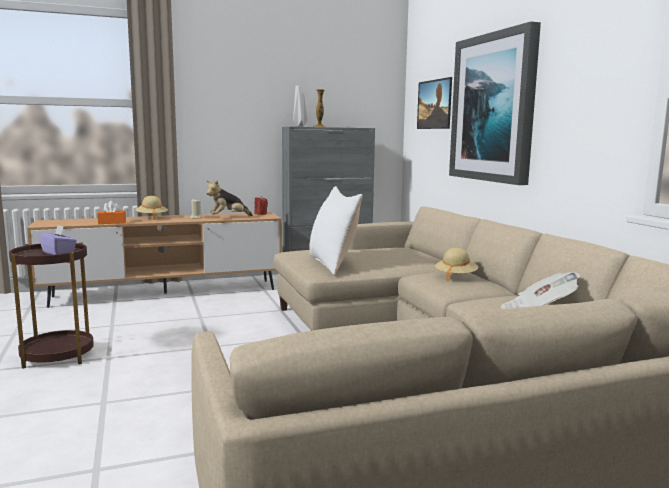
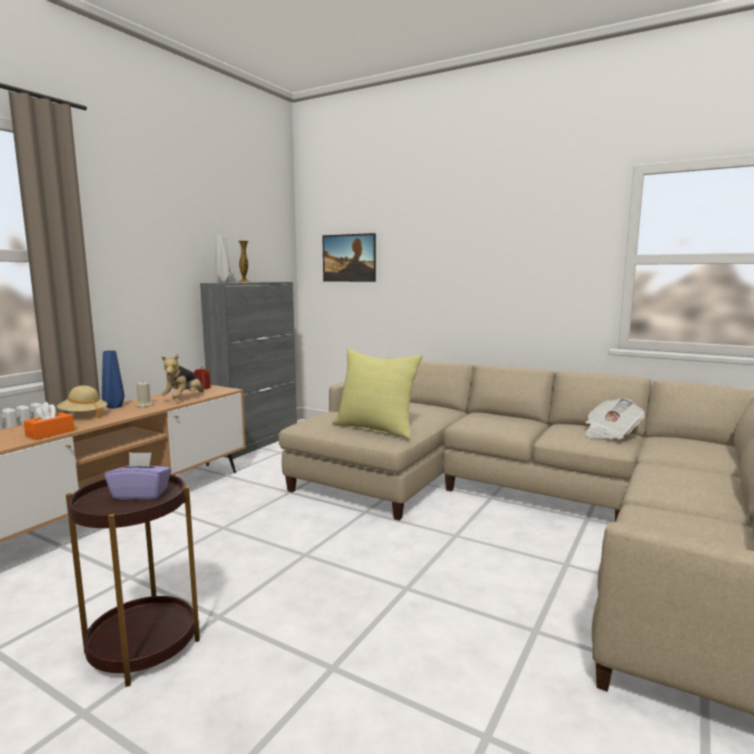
camera: 40 degrees left, 0 degrees up
(180, 216) = (115, 407): none -> blue vase
(333, 264) = (376, 429): white pillow -> yellow pillow
(455, 277) = (494, 419): beige hat -> none
(493, 108) = (439, 264): picture -> none

